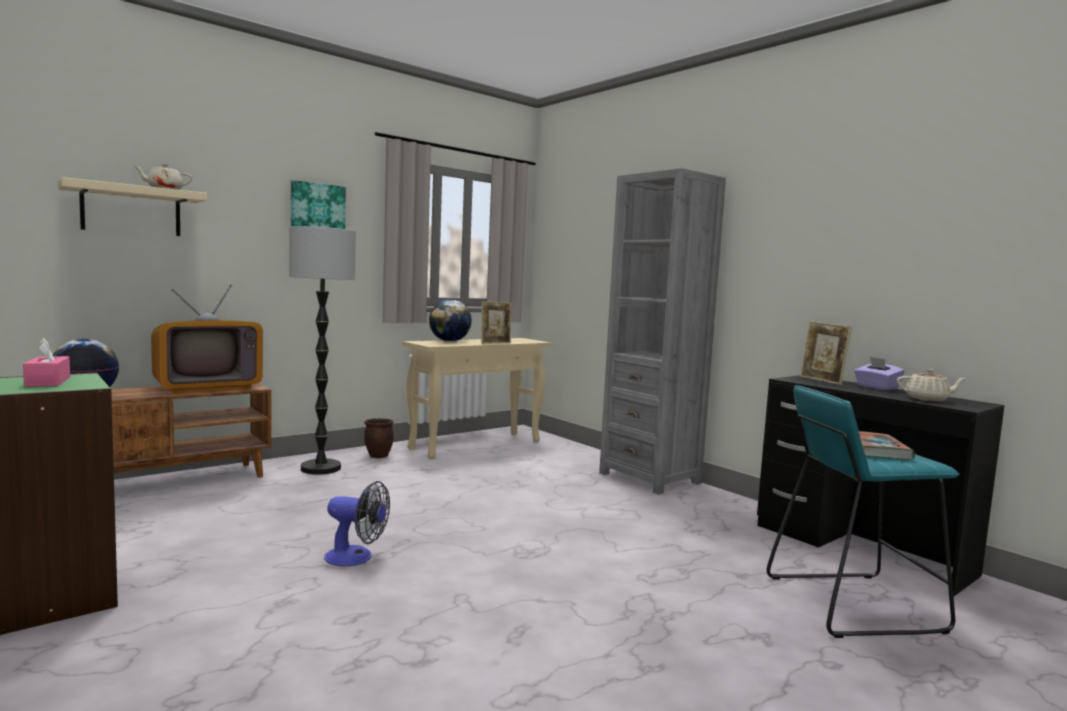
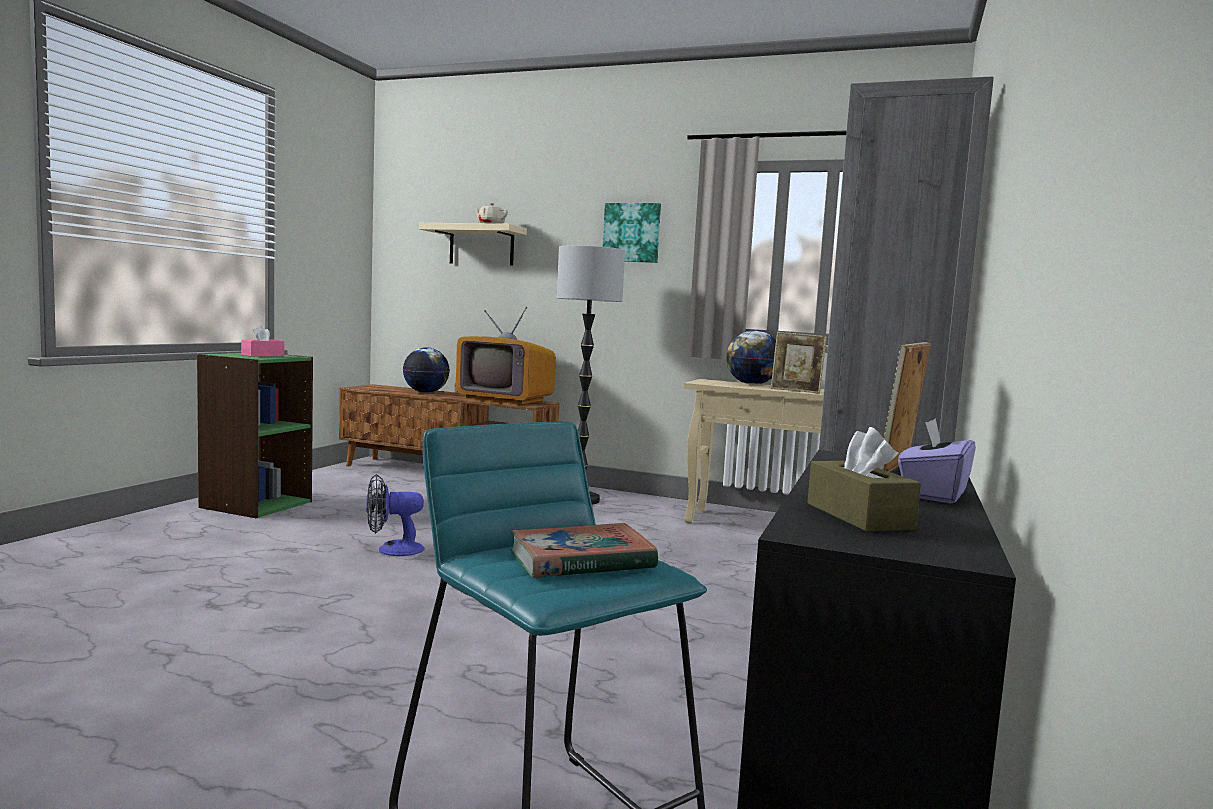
camera: 60 degrees right, 0 degrees up
(356, 558) = (392, 550): fan -> fan turned 90 degrees clockwise
(379, 456) = (652, 507): brown planter -> none
(928, 399) = (858, 516): beige teapot -> brown tissue box

